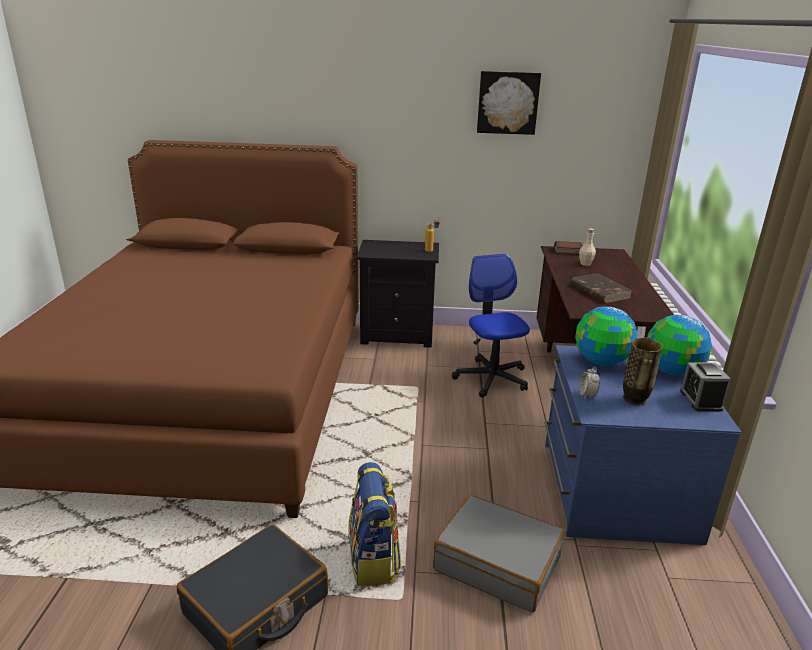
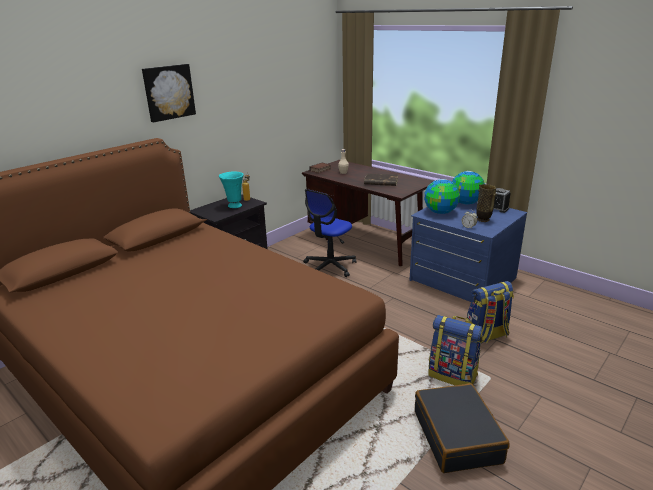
camera: 50 degrees left, 0 degrees up
(404, 251) = (234, 206): none -> turquoise vase
(491, 378) = (330, 266): office chair -> office chair turned 75 degrees counterclockwise
(497, 563) = (486, 336): grey suitcase -> backpack
(507, 102) = (262, 77): picture -> picture (168, 92)

